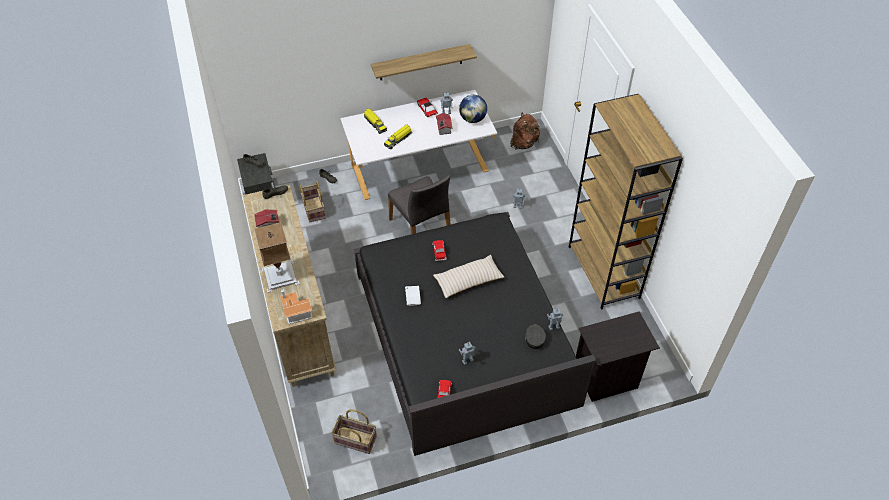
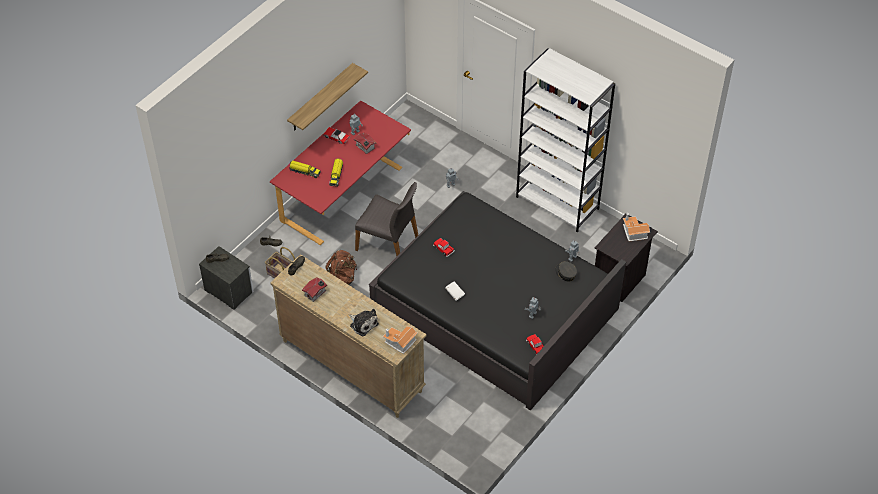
camera: 35 degrees left, 0 degrees up
(281, 275) = (363, 324): table lamp -> plush toy
(355, 440) = (479, 425): basket -> none
(420, 170) = (344, 196): white desk -> red desk
(468, 280) = (484, 258): beige pillow -> none
(472, 119) = (381, 127): globe -> none
(523, 143) = (411, 129): brown backpack -> brown backpack (342, 278)
(604, 272) = (558, 203): brown bookcase -> white bookcase
(632, 335) = (633, 232): none -> toy house

